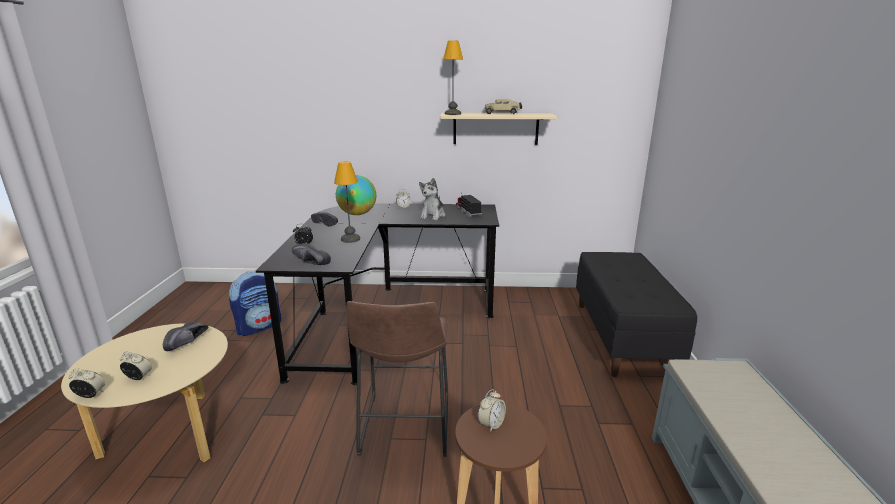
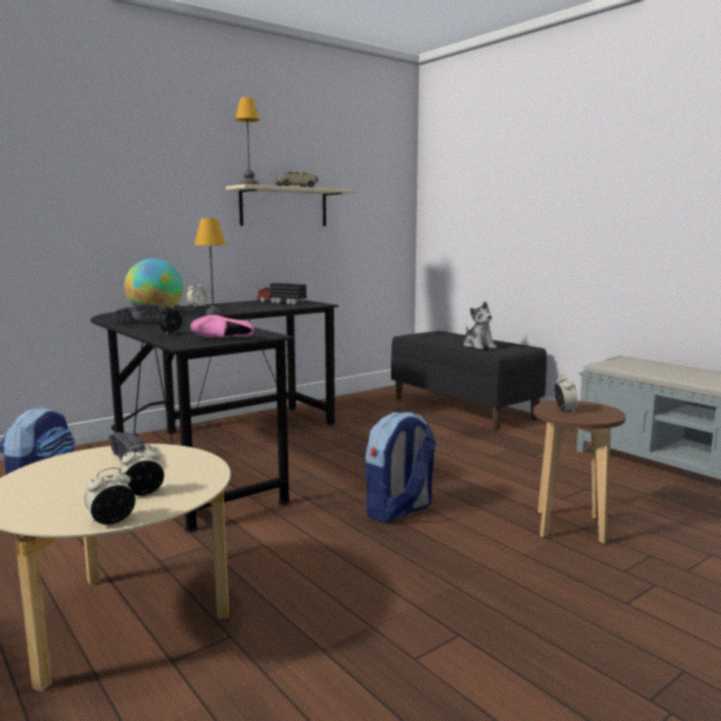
camera: 40 degrees left, 10 degrees down
(309, 263) = (225, 339): black shoe -> pink shoe
(404, 429) = (399, 511): brown stool -> backpack
(433, 216) = (252, 307): plush toy -> plush toy (478, 346)

